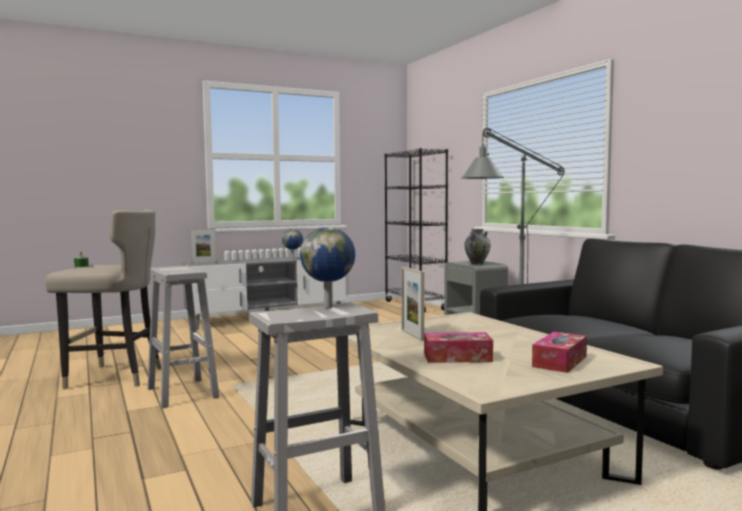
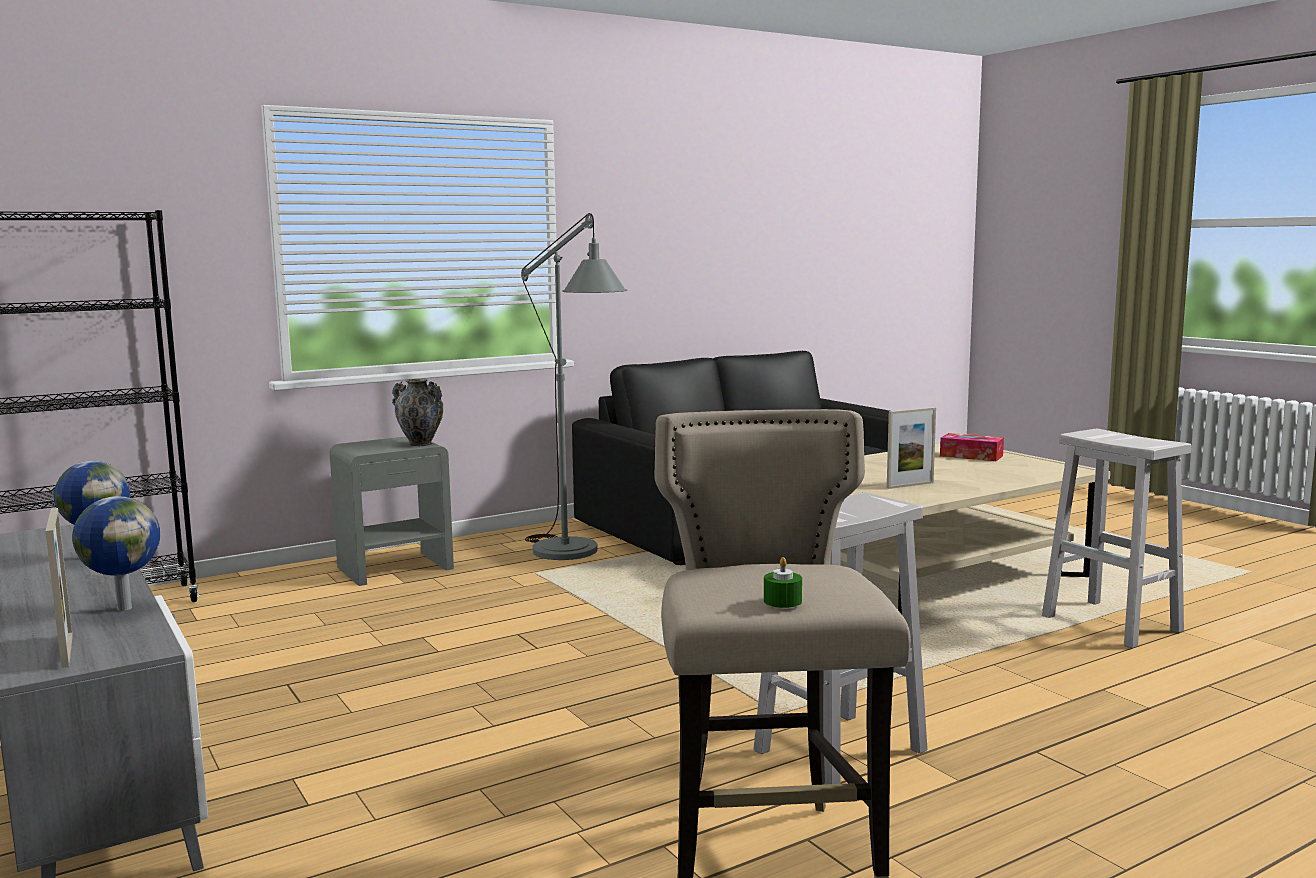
camera: 95 degrees left, 5 degrees up
(329, 307) = (1092, 437): globe -> globe (124, 608)
(457, 357) = (989, 474): tissue box -> none

